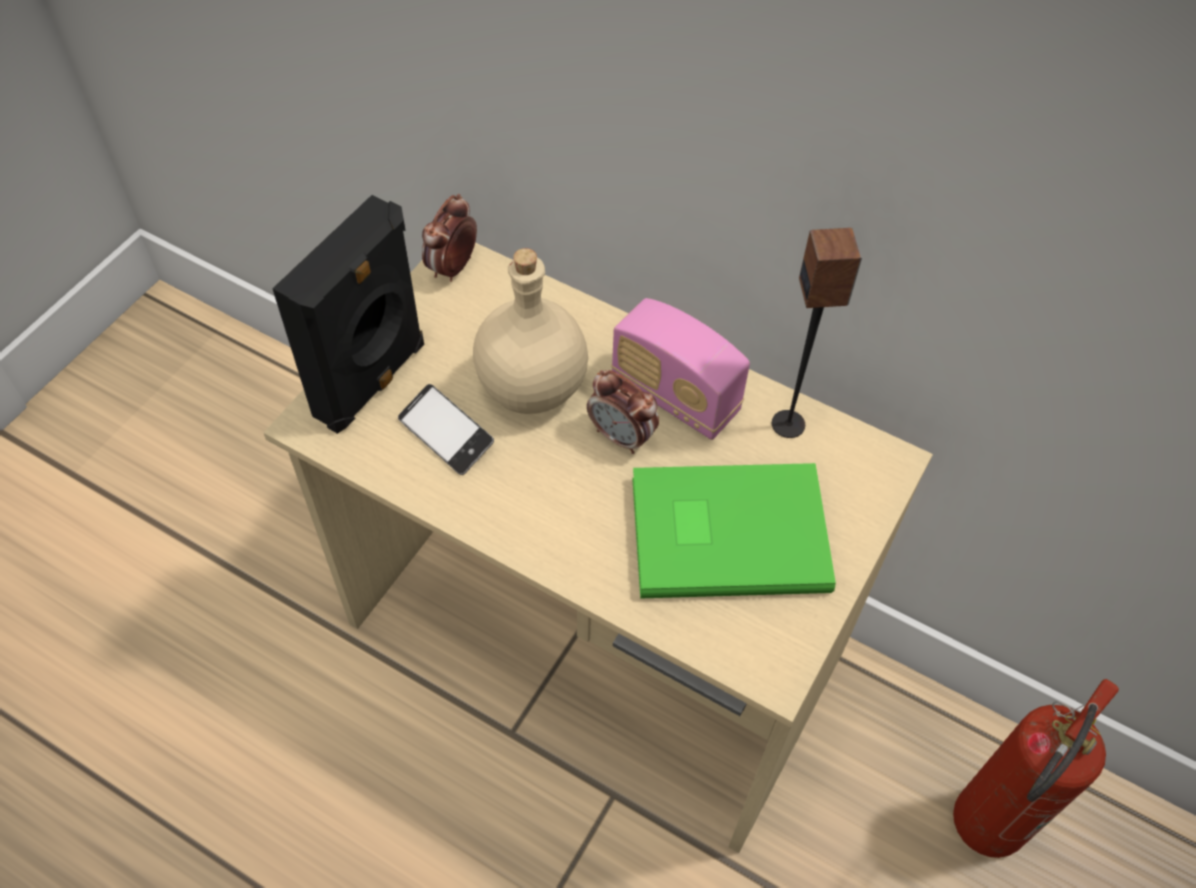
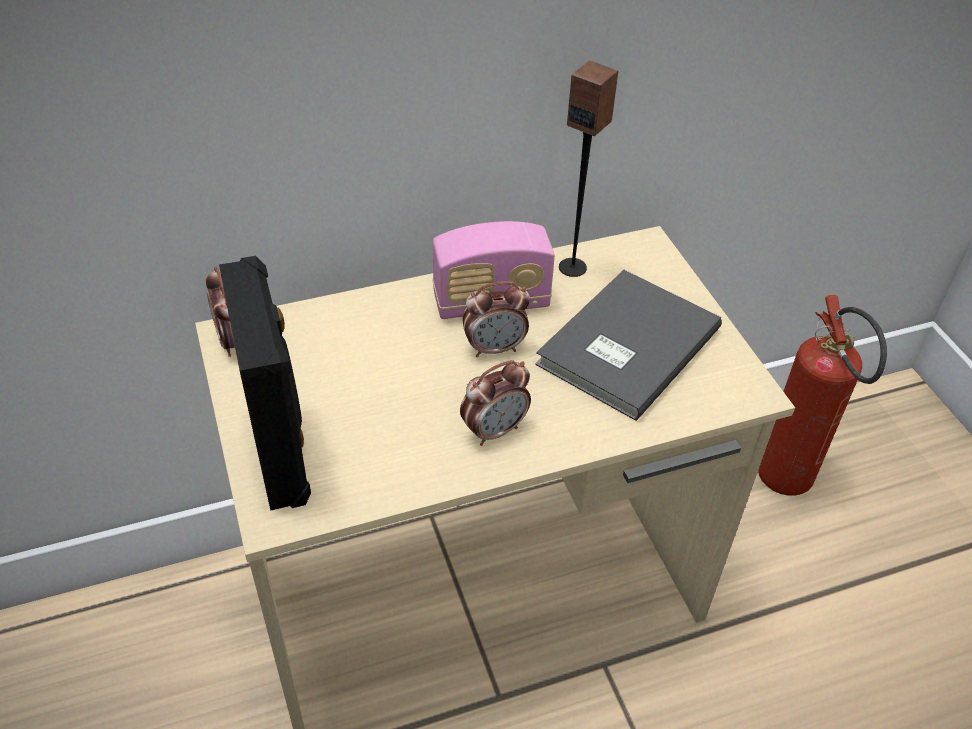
camera: 50 degrees left, 10 degrees down
(446, 434) = (384, 439): phone -> none
(526, 501) = (494, 430): none -> alarm clock
(530, 388) = (397, 368): beige bottle -> none
(725, 530) = (623, 346): green book -> grey book

